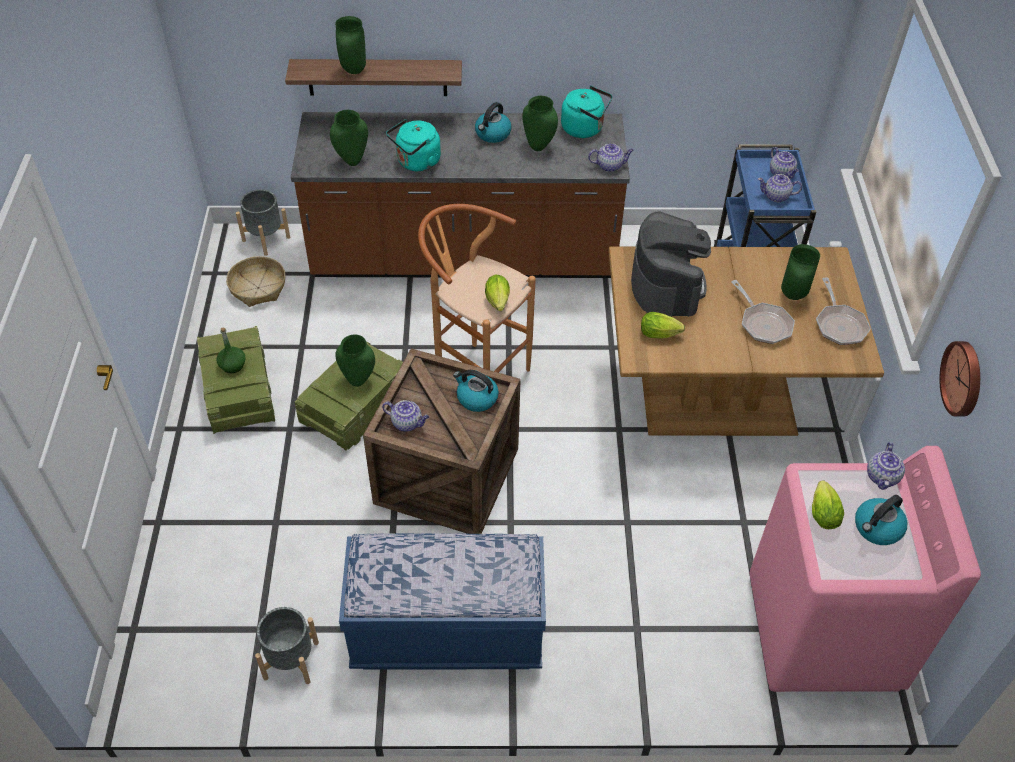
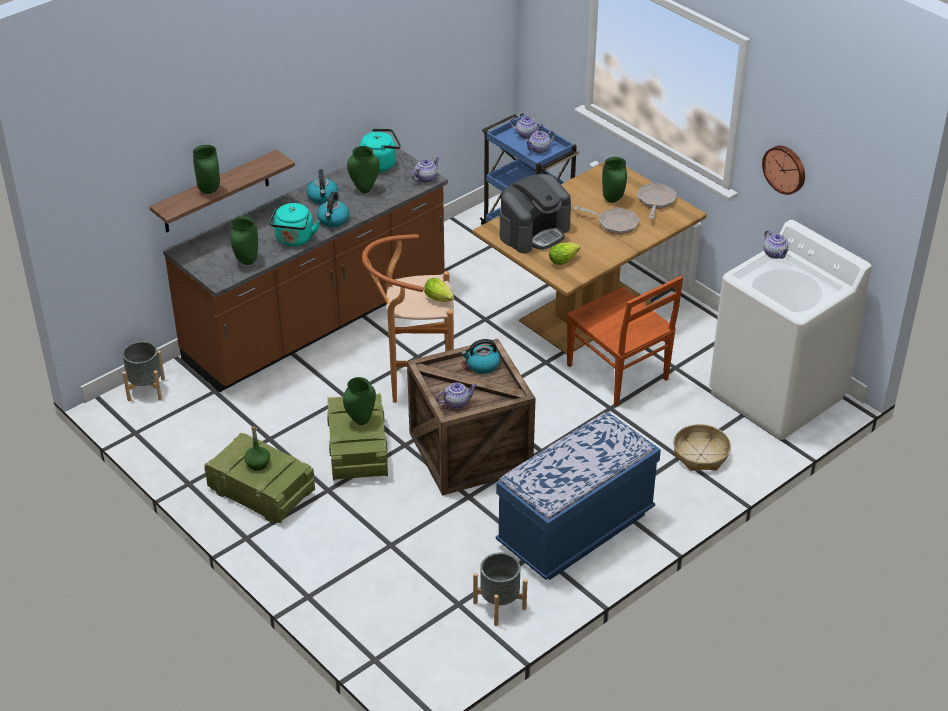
camera: 40 degrees left, 10 degrees down
(258, 287) = (184, 423): basket -> basket (700, 455)
(666, 284) = (534, 232): coffee machine -> coffee machine turned 90 degrees clockwise
(677, 489) = (618, 373): none -> brown chair
(822, 512) = (765, 286): lettuce -> none
(823, 633) = (777, 395): pink washing machine -> white washing machine
(839, 325) = (655, 201): frying pan -> frying pan turned 120 degrees counterclockwise
(877, 528) = (799, 278): kettle -> kettle (333, 220)

